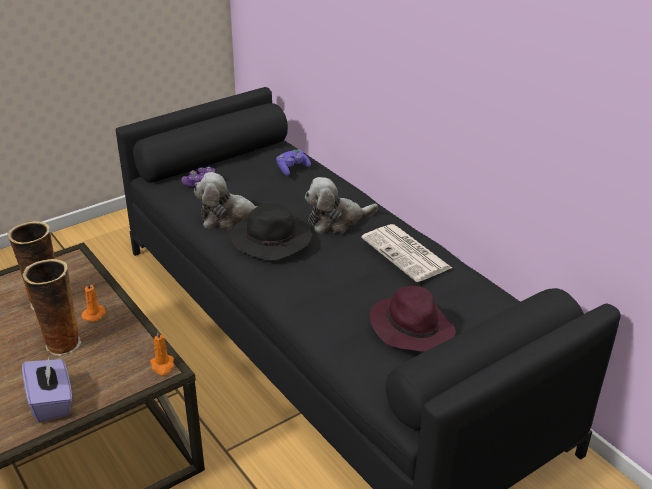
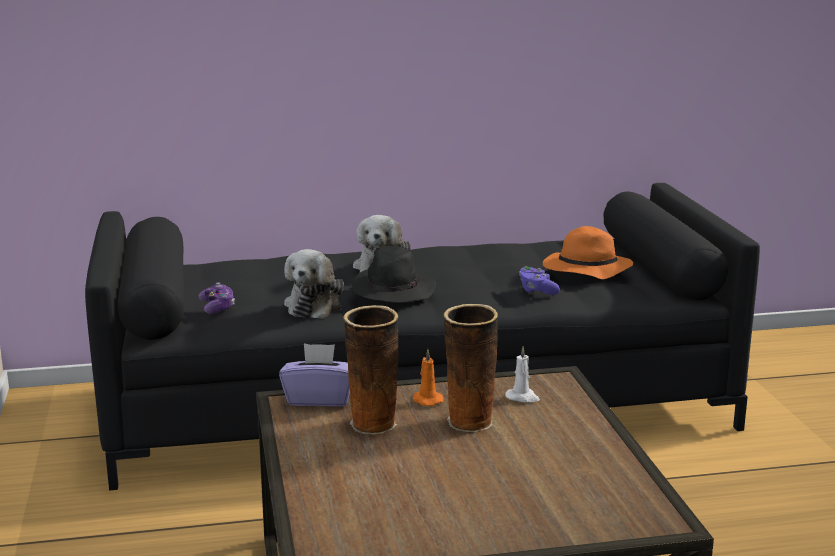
camera: 65 degrees left, 15 degrees down
(52, 402) = (576, 435): purple tissue box -> purple tissue box (319, 398)
(116, 359) = (522, 397): none -> white candle
(162, 366) = (553, 377): orange candle -> none
(292, 168) = (248, 265): purple game controller -> purple game controller (537, 290)
(407, 254) = (473, 251): newspaper -> none
(410, 327) = (585, 270): purple hat -> orange hat

